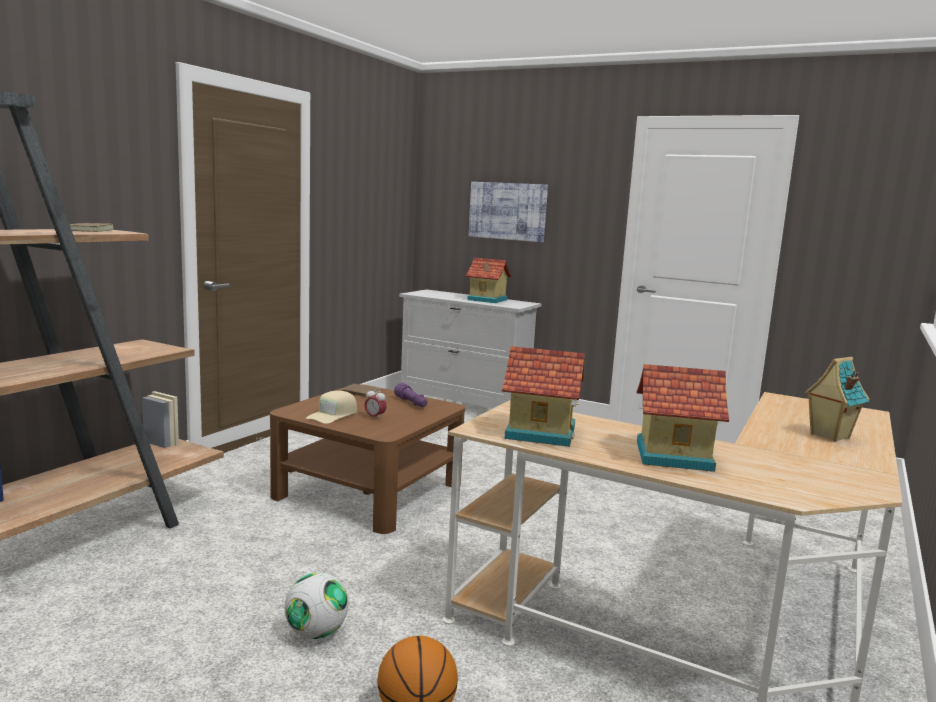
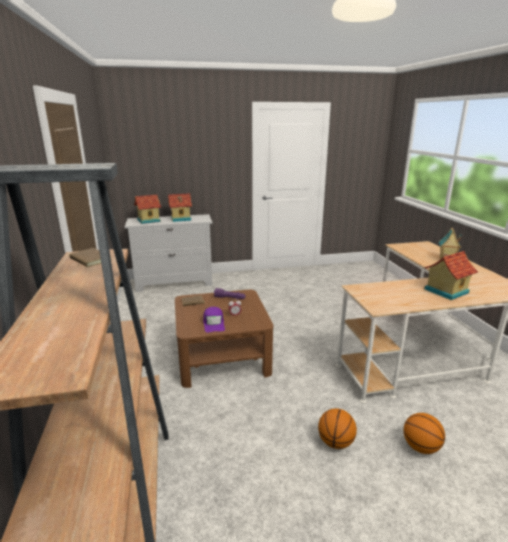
camera: 40 degrees left, 10 degrees up
(316, 633) = (335, 442): football -> basketball
(333, 415) = (214, 323): beige cap -> purple cap
(507, 211) = (178, 162): picture -> none
(540, 432) = (394, 299): toy house -> toy house (148, 220)

